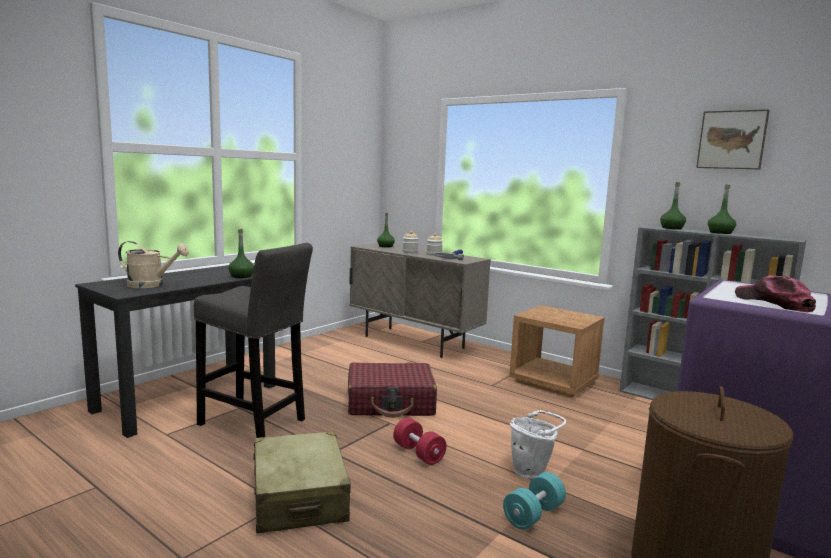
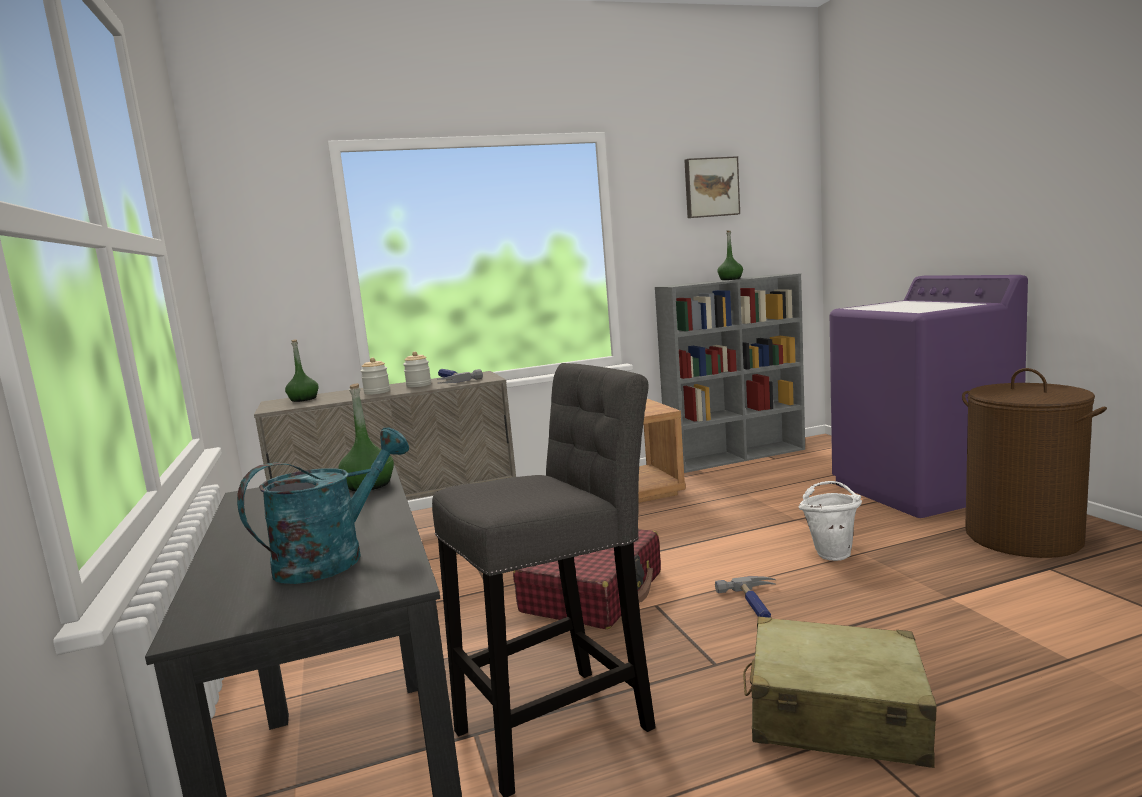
camera: 55 degrees left, 0 degrees up
(152, 285) = (333, 557): beige watering can -> turquoise watering can
(418, 453) = (755, 604): red dumbbell -> hammer
(533, 515) = (918, 573): turquoise dumbbell -> none
(671, 228) = (686, 283): green bottle -> none
(773, 303) = (944, 306): cap -> none

